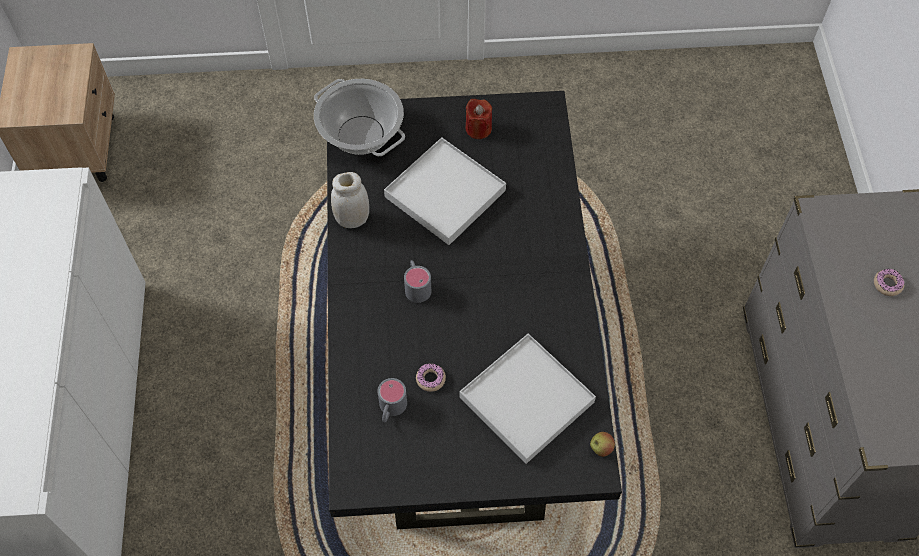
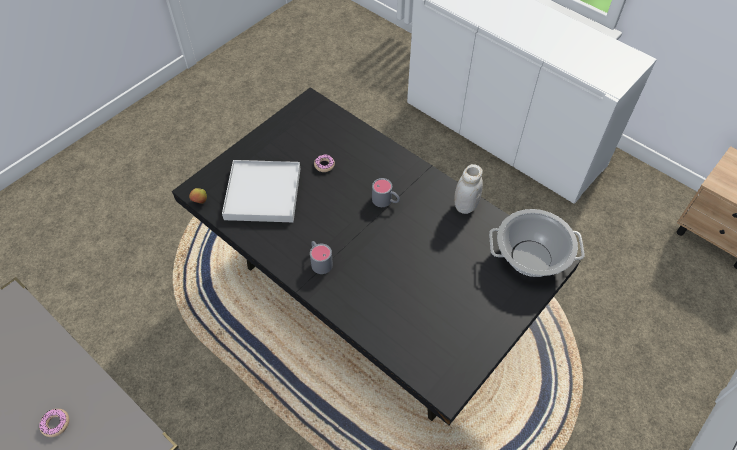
camera: 135 degrees right, 5 degrees down
(391, 409) = (328, 139): grey mug -> grey mug (319, 261)
(444, 194) = (435, 264): white tray -> none
(478, 128) = (470, 328): red candle -> none

